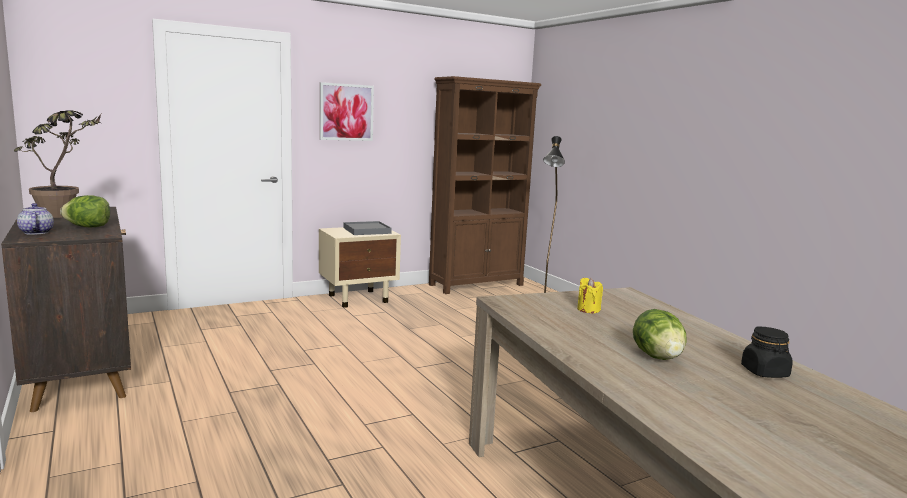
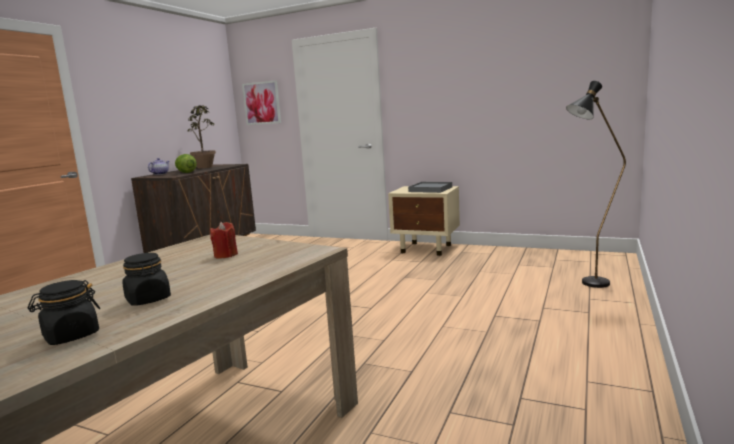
camera: 55 degrees right, 0 degrees up
(346, 112) = (423, 85): picture -> picture (262, 103)
(477, 285) = (558, 255): brown bookcase -> none
(588, 309) = (226, 255): yellow candle -> red candle
(658, 357) = (91, 296): lettuce -> none
(696, 345) = (148, 299): none -> black jar

